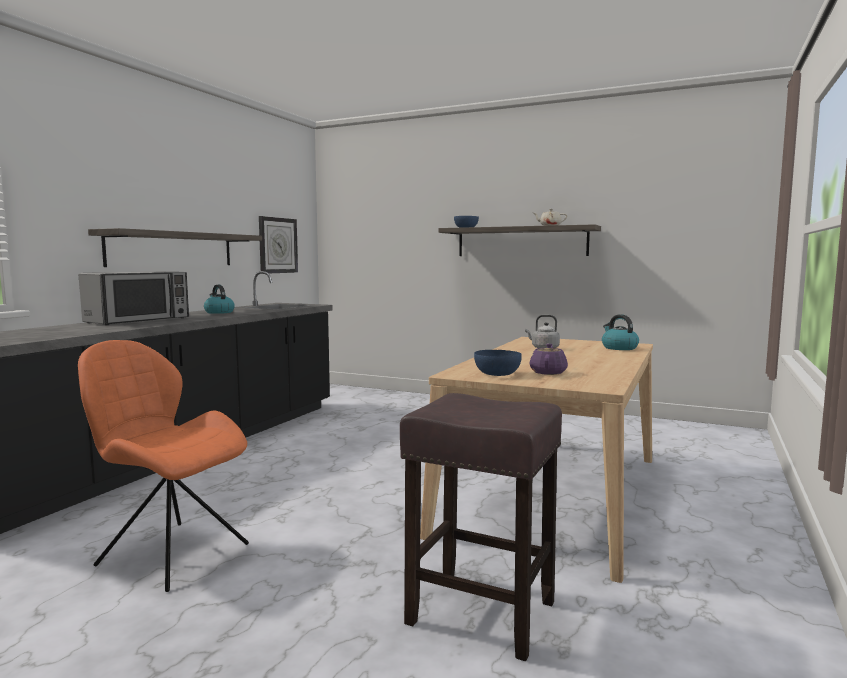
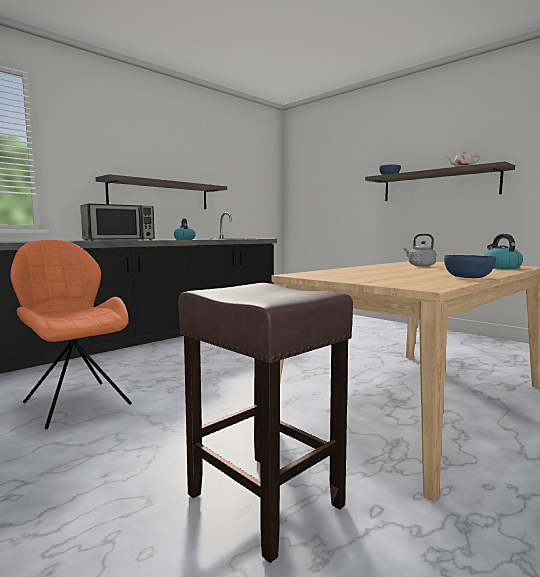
camera: 20 degrees right, 0 degrees up
(277, 245) = (247, 197): wall clock -> none
(496, 374) = (336, 276): blue bowl -> blue bowl (467, 277)
(548, 372) = (390, 277): purple teapot -> none

